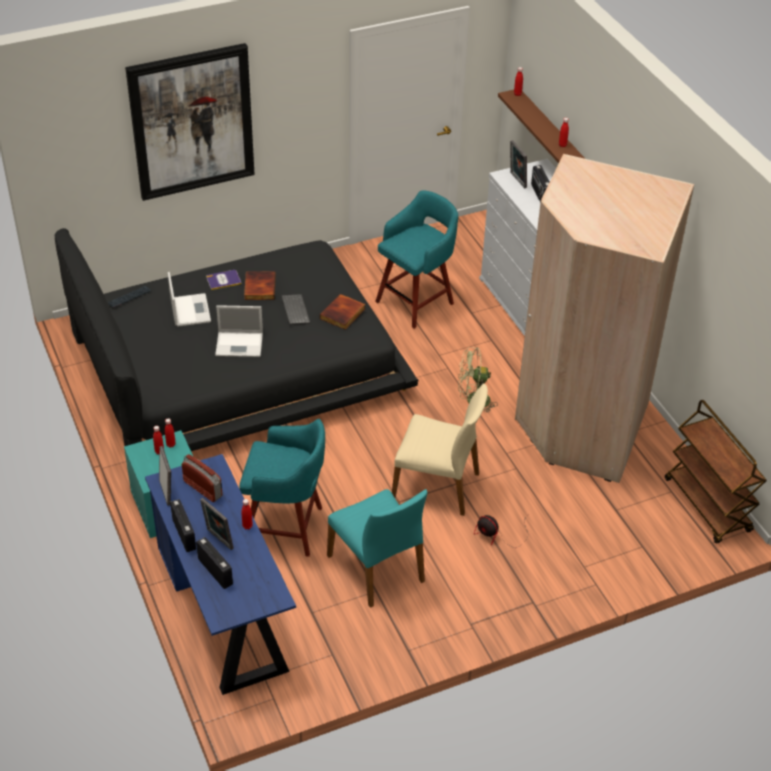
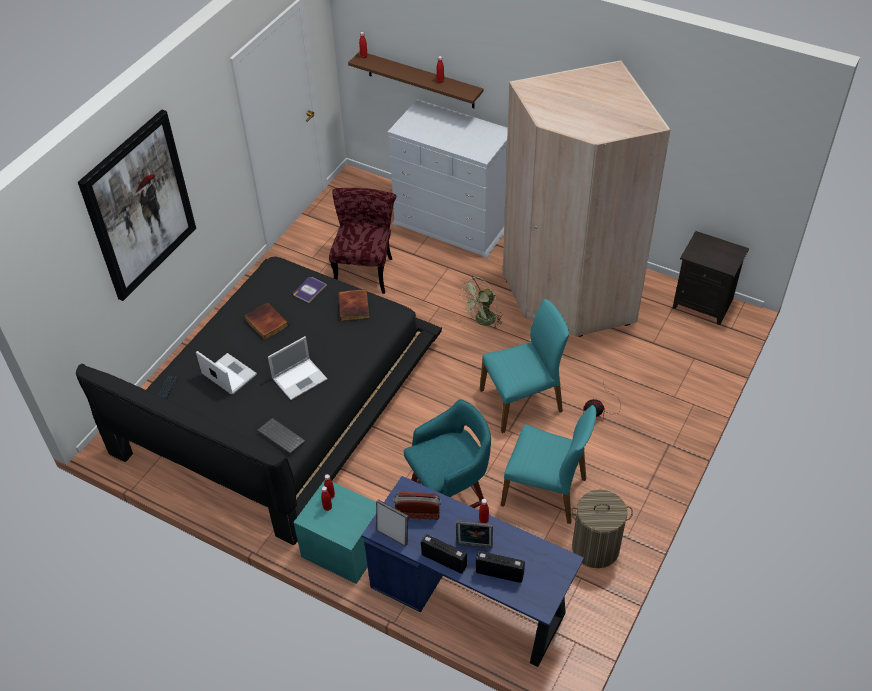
camera: 35 degrees left, 5 degrees up
(223, 280) = (230, 333): book -> book (309, 290)
(294, 310) = (314, 325): keyboard -> keyboard (280, 437)
(371, 640) = (595, 548): none -> laundry basket
(416, 301) = (365, 268): turquoise stool -> red chair
(437, 485) = (522, 401): beige chair -> turquoise chair
(516, 180) = (414, 127): picture frame -> none
(540, 195) = (442, 130): radio -> none
(708, 506) = (703, 303): brown cart -> black nightstand

